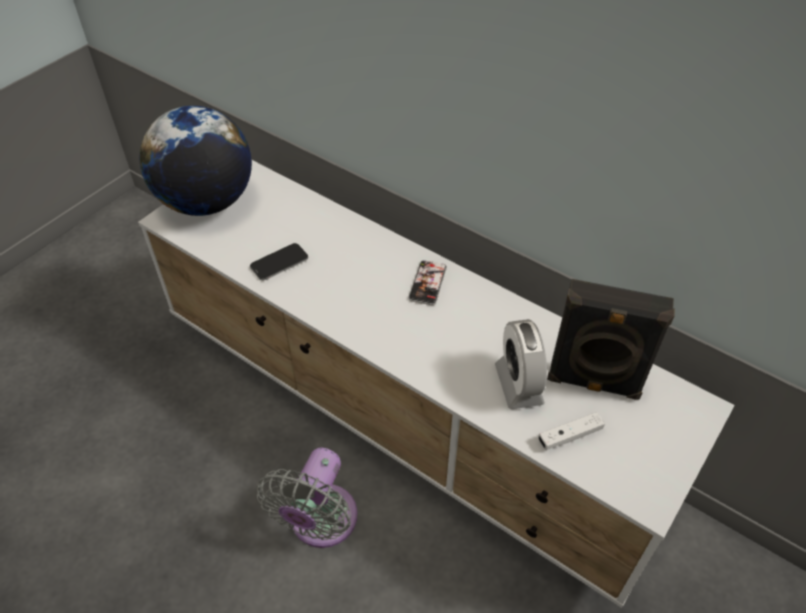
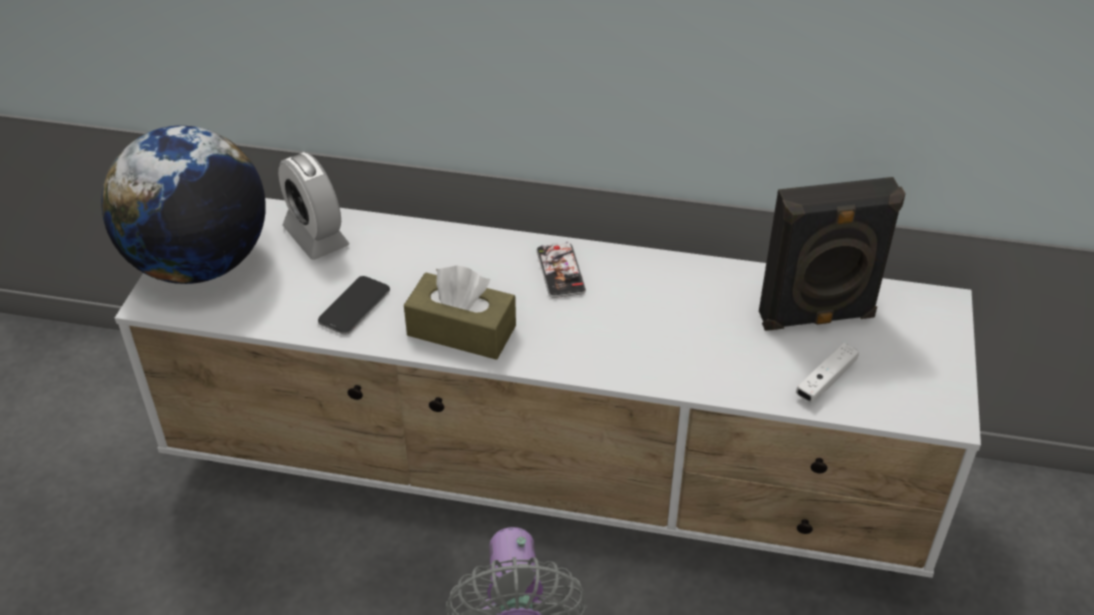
camera: 25 degrees left, 5 degrees down
(335, 303) = (461, 330): none -> brown tissue box
(518, 384) = (737, 346): alarm clock -> alarm clock (316, 236)

